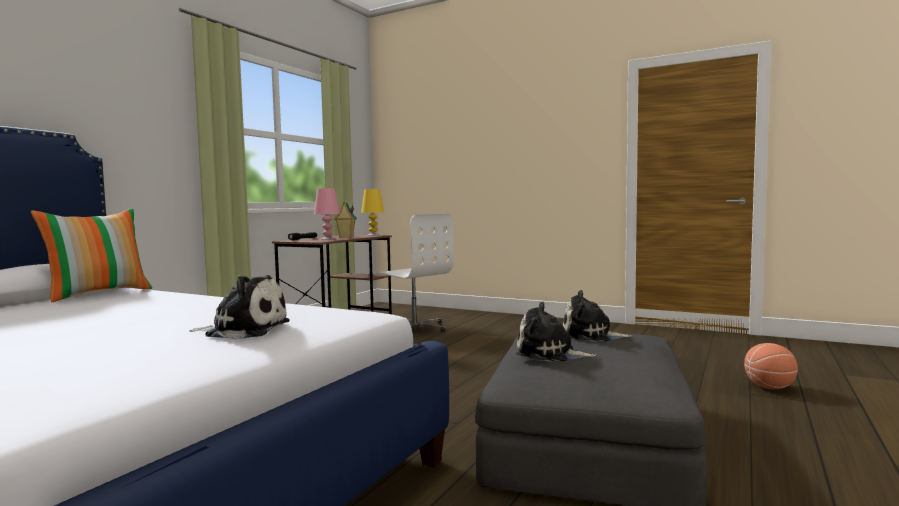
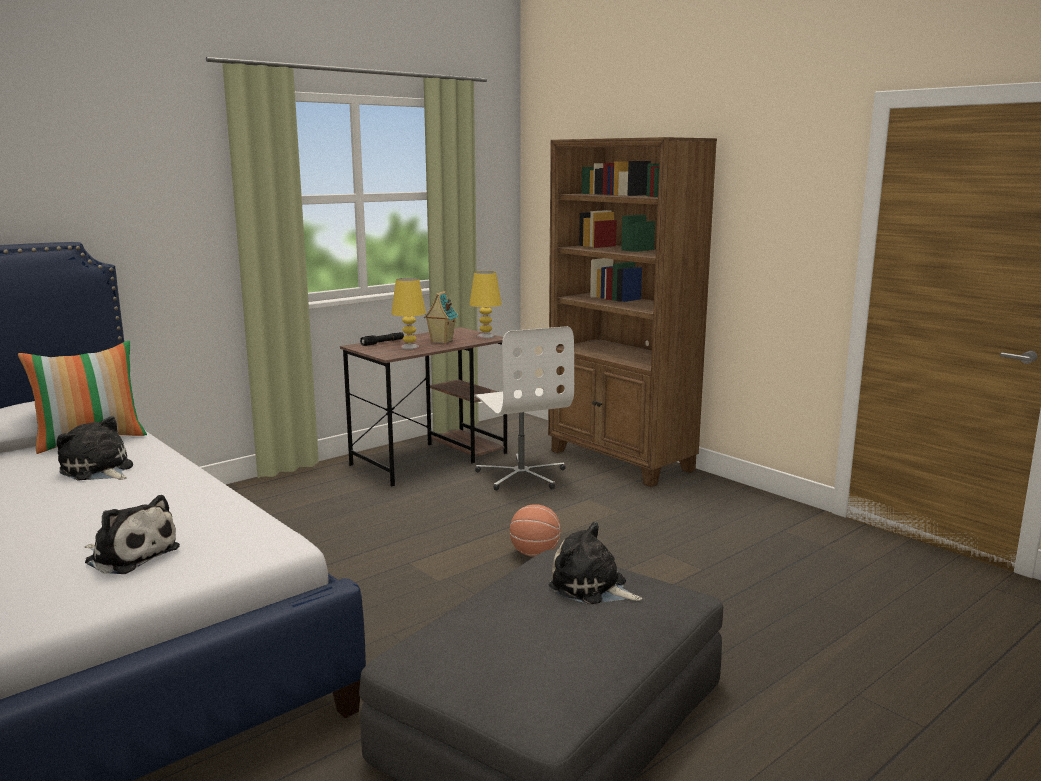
camera: 20 degrees right, 10 degrees up
(327, 239) = (409, 347): pink table lamp -> yellow table lamp
(472, 316) = (621, 461): none -> brown bookcase
(549, 354) = (494, 616): plush toy -> plush toy (98, 470)
(769, 387) = (903, 690): basketball -> basketball (535, 553)

